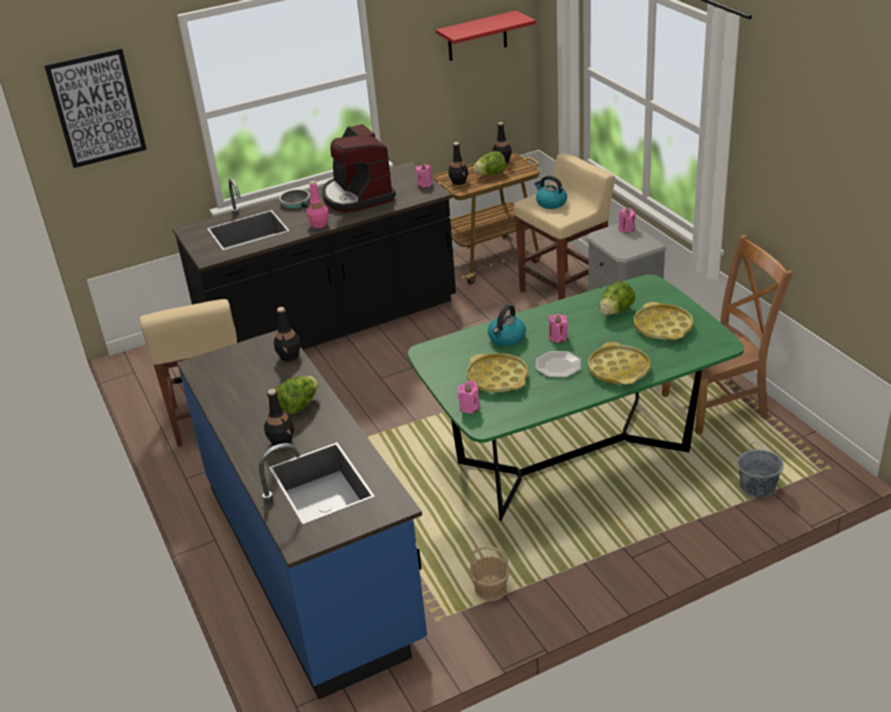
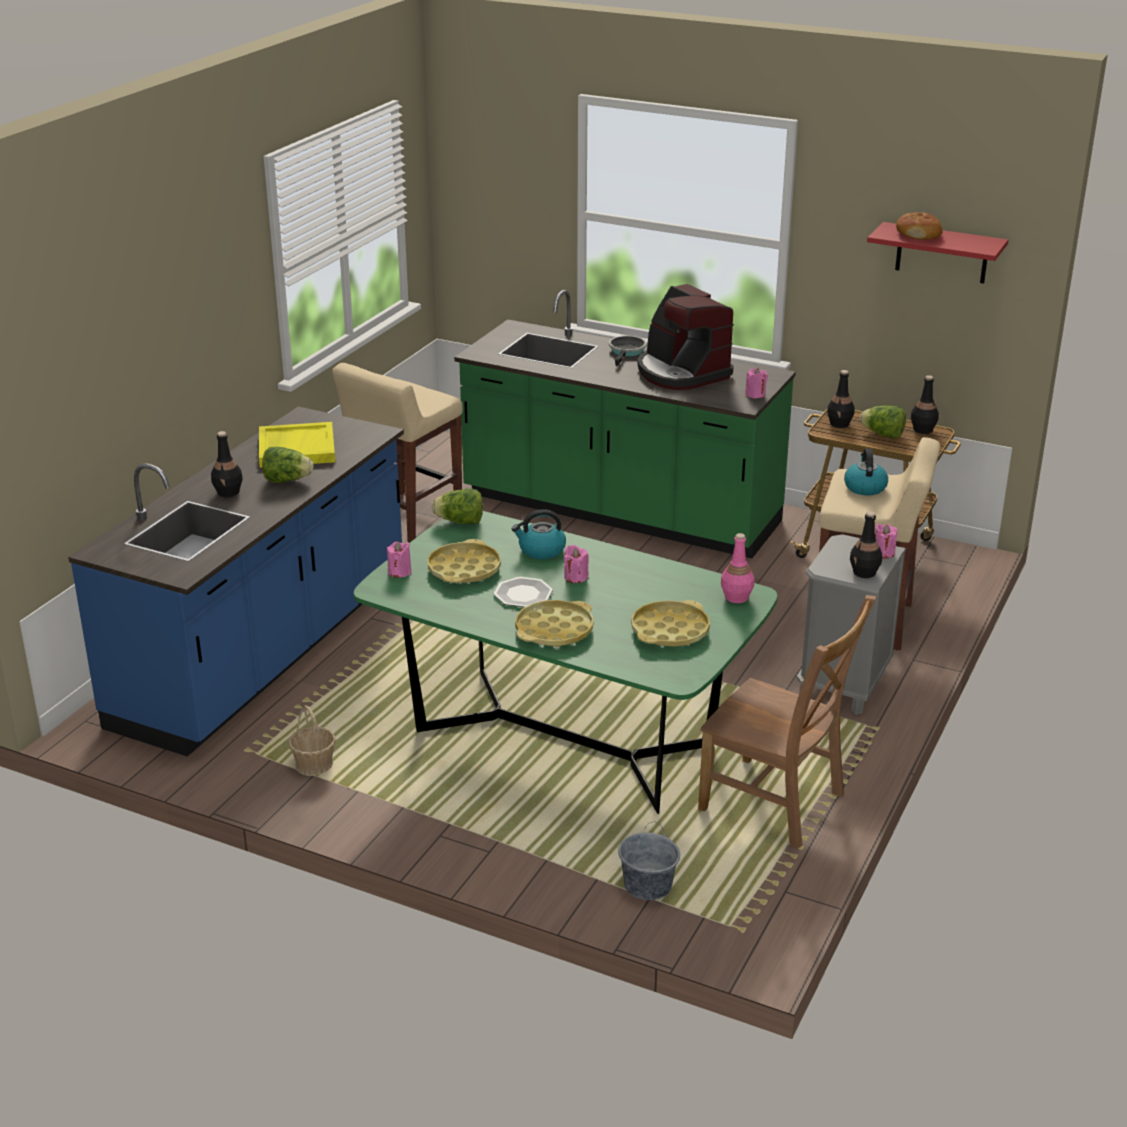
camera: 50 degrees right, 5 degrees down
(96, 108) = (481, 163): picture -> none
(250, 385) = (296, 448): none -> yellow tray
(289, 356) = (358, 448): black bottle -> black bottle (864, 573)
(319, 224) = (601, 376): pink bottle -> pink bottle (736, 597)
(330, 325) = (620, 511): black counter -> green counter
(357, 196) = (681, 372): coffee machine -> coffee machine turned 60 degrees counterclockwise
(471, 27) = (918, 234): none -> bread
(615, 312) = (667, 593): lettuce -> lettuce (460, 522)

